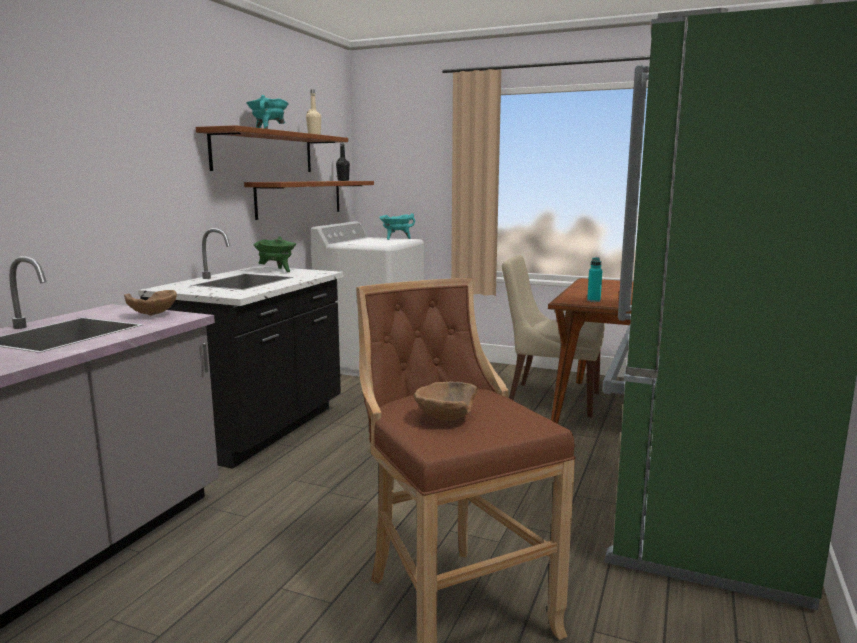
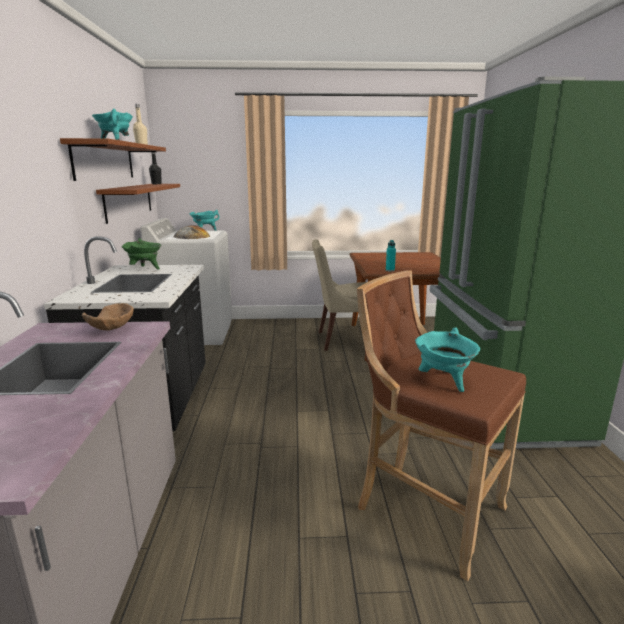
camera: 25 degrees left, 5 degrees up
(368, 243) = (191, 236): none -> bread
(444, 419) = (444, 382): brown bowl -> turquoise cooking pot

